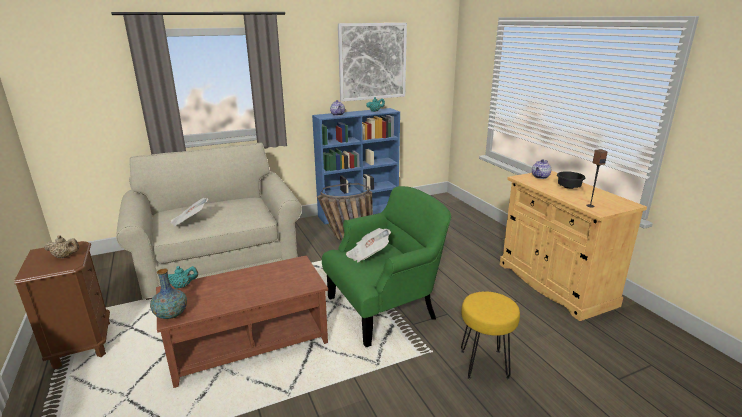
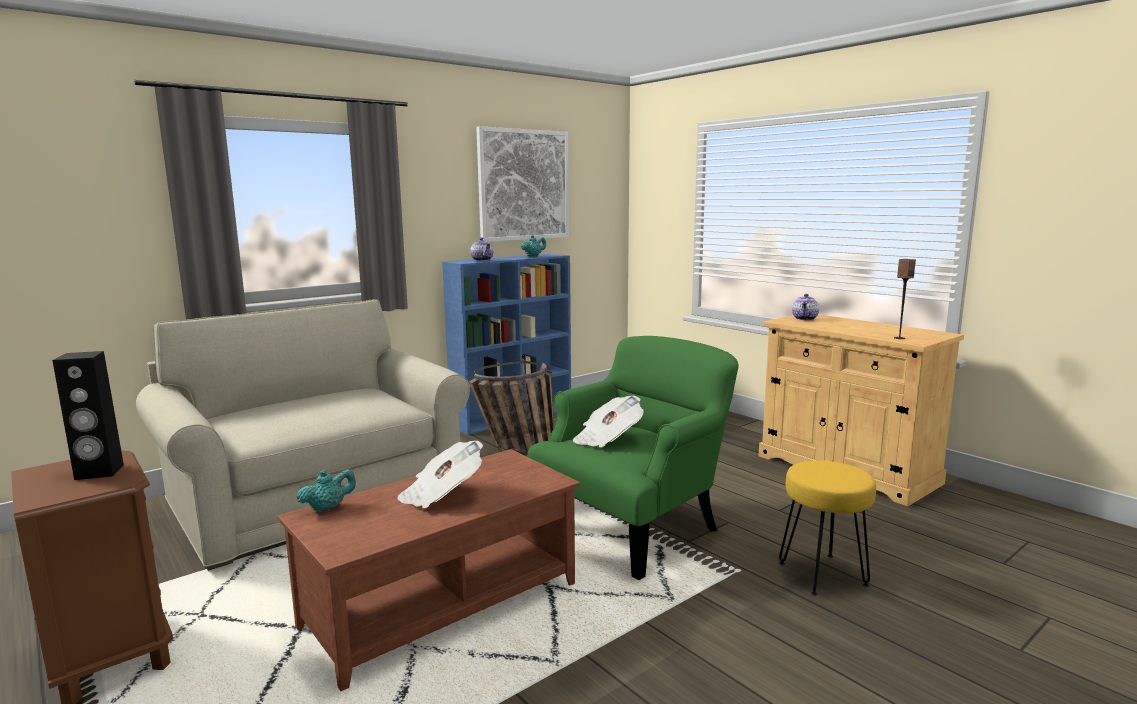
camera: 15 degrees left, 10 degrees down
(65, 256) = (99, 472): beige teapot -> black speaker
(171, 315) = (338, 547): vase -> none
(190, 221) = (284, 422): newspaper -> newspaper (441, 495)
(568, 187) = (851, 325): black bowl -> none

